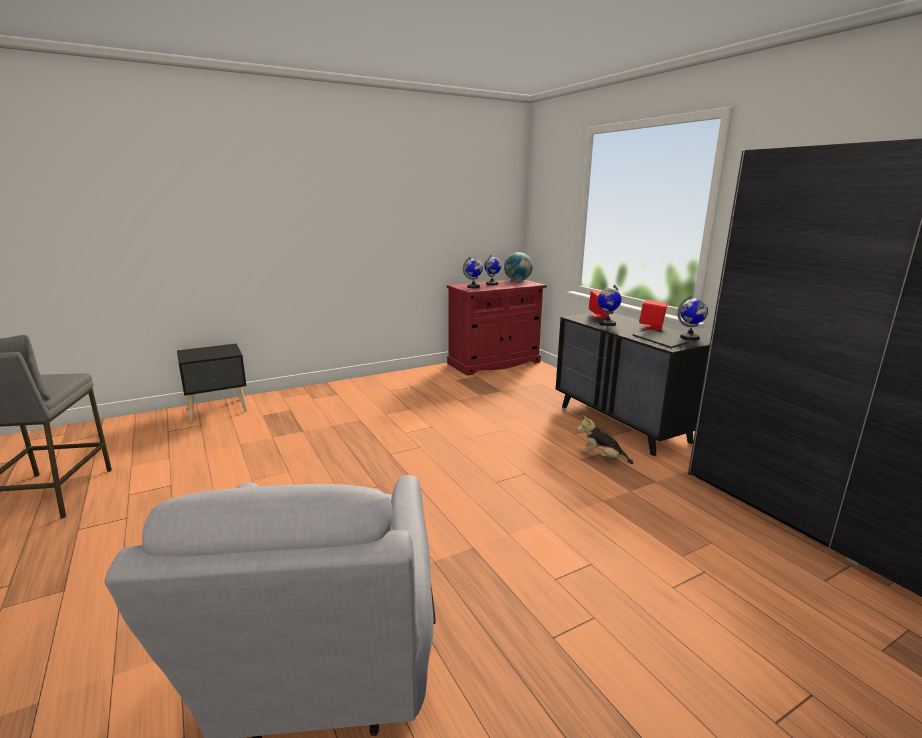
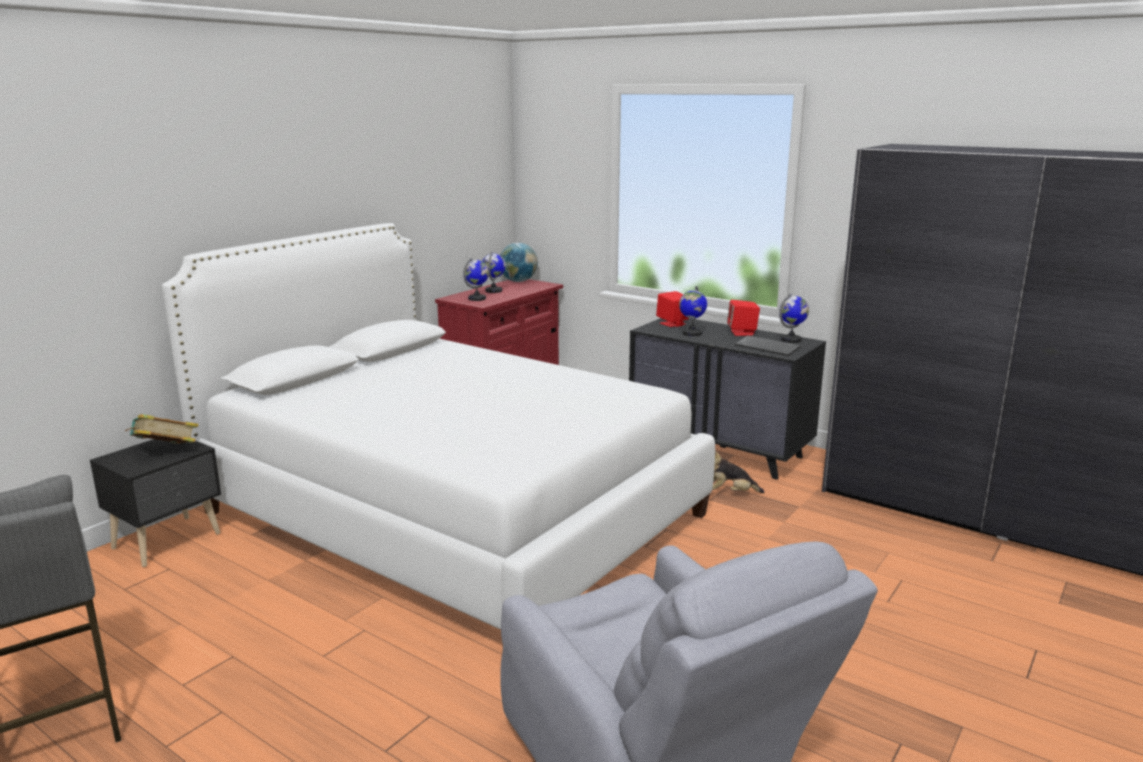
camera: 25 degrees left, 0 degrees up
(216, 352) = (165, 452): none -> book
(387, 428) = (453, 513): none -> white bed

